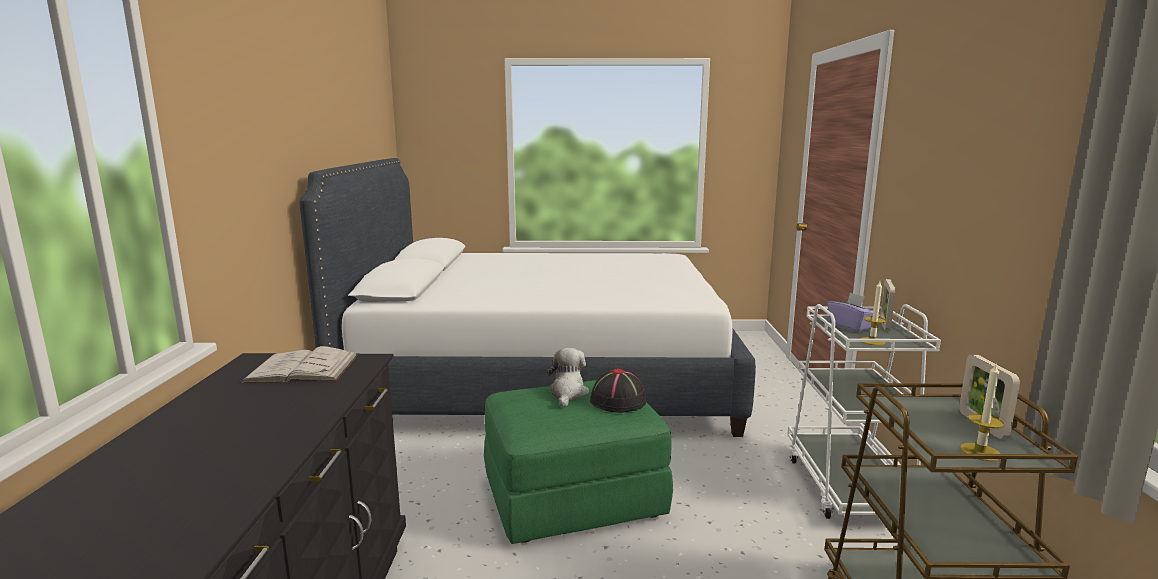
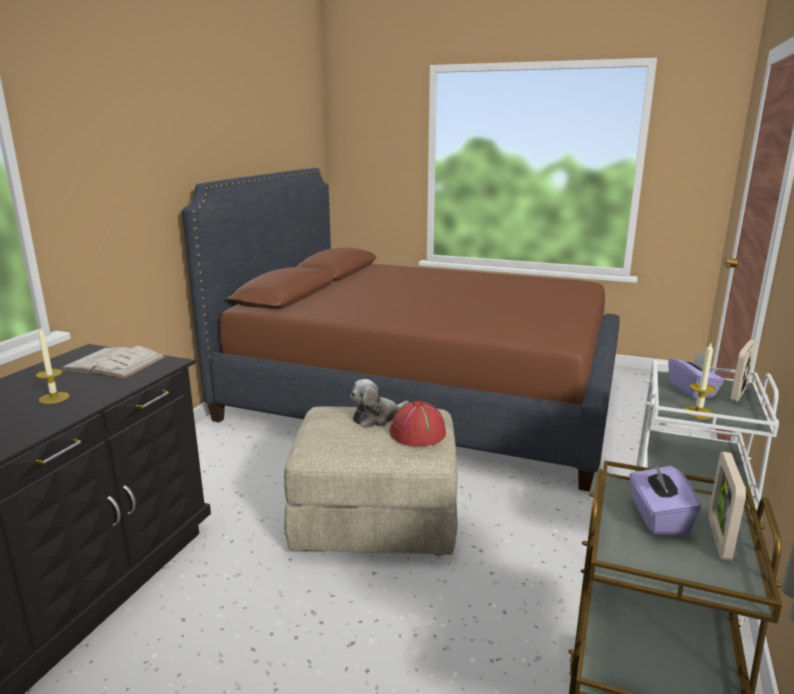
camera: 20 degrees right, 5 degrees up
(544, 379) = (423, 397): white bed -> brown bed
(567, 393) = (377, 418): plush toy -> plush toy turned 150 degrees counterclockwise
(572, 498) = (374, 519): green ottoman -> beige ottoman
(618, 401) = (418, 434): black hat -> red hat
(929, 419) = (658, 517): none -> purple tissue box
(980, 452) = (676, 570): candle -> candle (54, 398)

